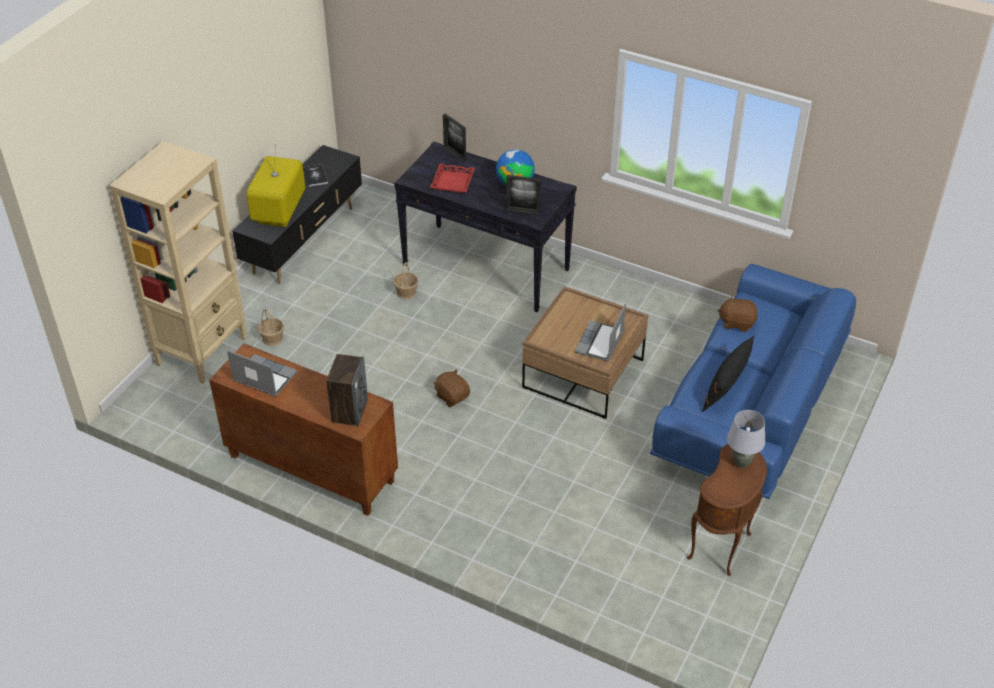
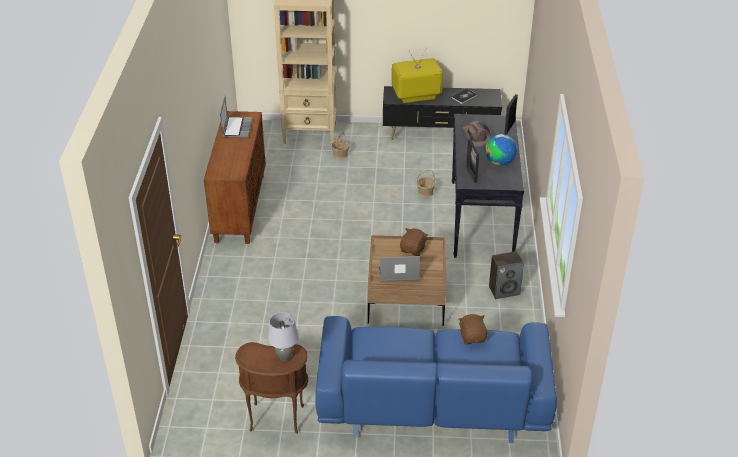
camera: 65 degrees right, 5 degrees down
(349, 410) = (227, 167): speaker -> speaker (504, 290)
(452, 181) = (477, 135): red tray -> brown hat
(452, 396) = (340, 244): brown plush toy -> brown plush toy (413, 249)
(726, 387) = (394, 349): black pillow -> none

